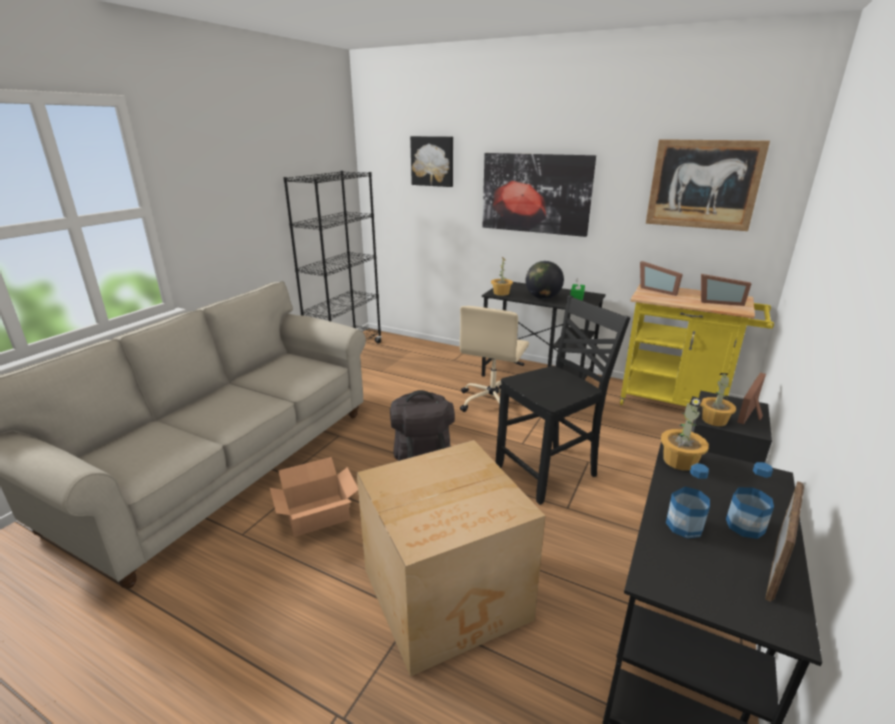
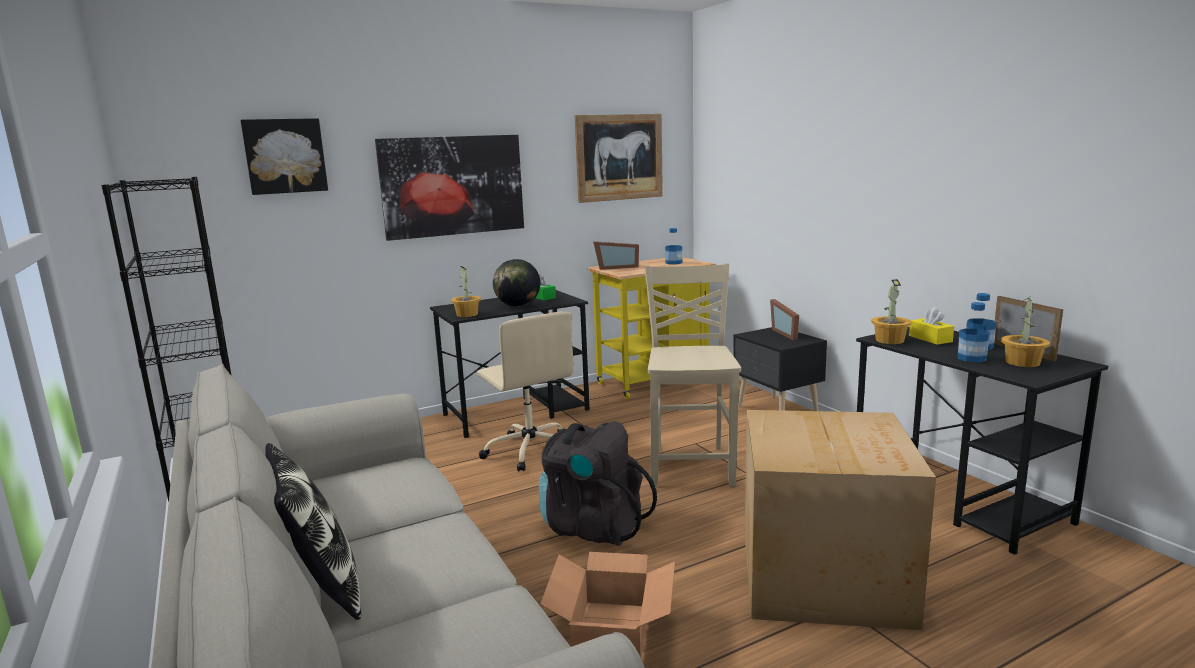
camera: 55 degrees left, 10 degrees down
(197, 399) = (321, 588): none -> pillow
(549, 472) = (691, 465): black chair -> beige chair
(714, 420) = (783, 344): potted plant -> potted plant (1023, 362)
(719, 302) = (673, 263): picture frame -> bottle
(726, 486) = (930, 339): none -> yellow tissue box

